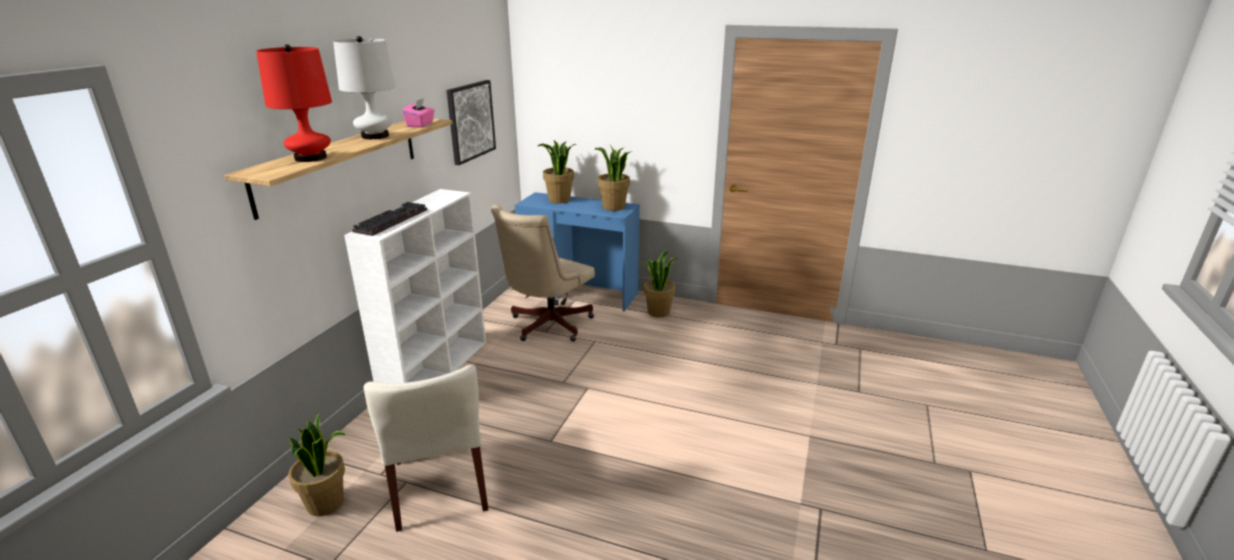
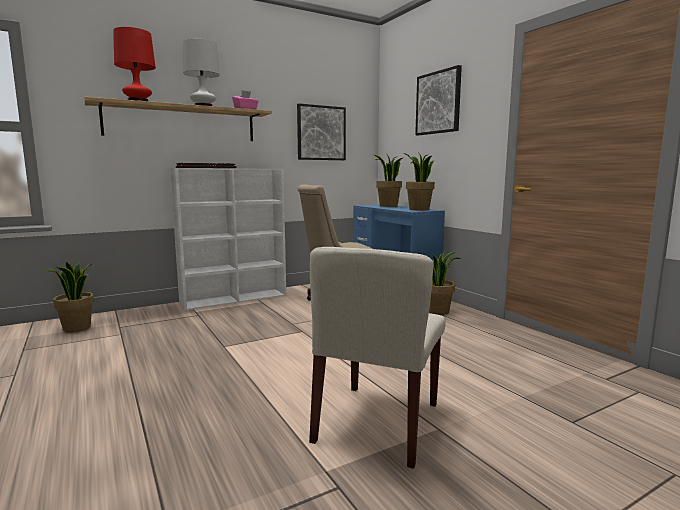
camera: 40 degrees right, 15 degrees down
(440, 485) = (129, 341): beige chair -> beige chair (378, 422)
(621, 83) = (438, 102): none -> picture

